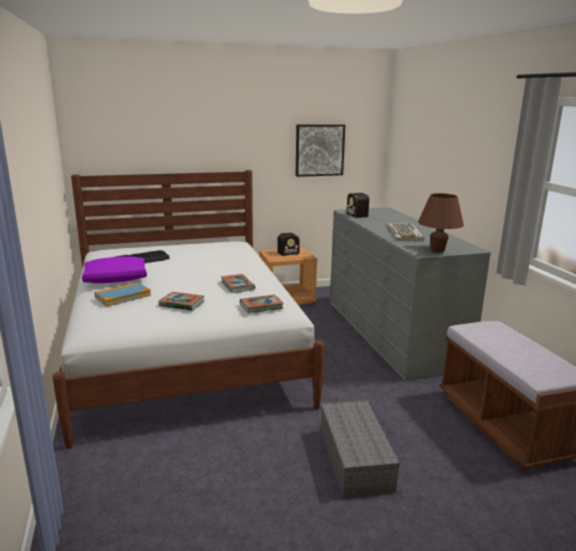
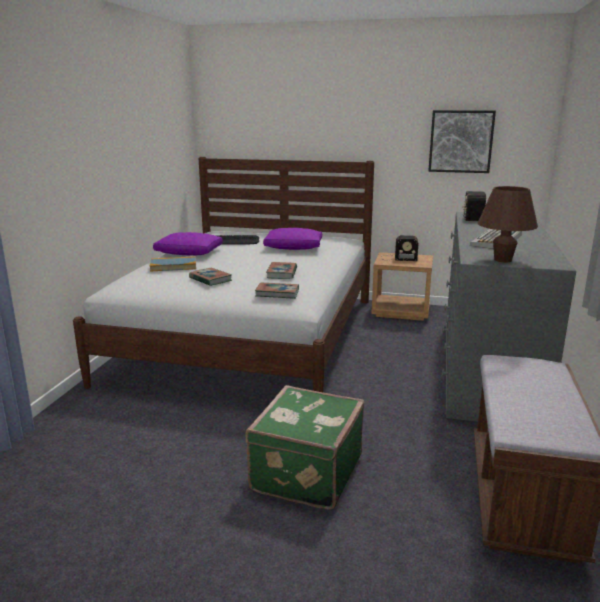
camera: 30 degrees right, 0 degrees up
(209, 258) = (294, 247): none -> purple pillow
(356, 460) = (304, 473): grey storage box -> green suitcase

